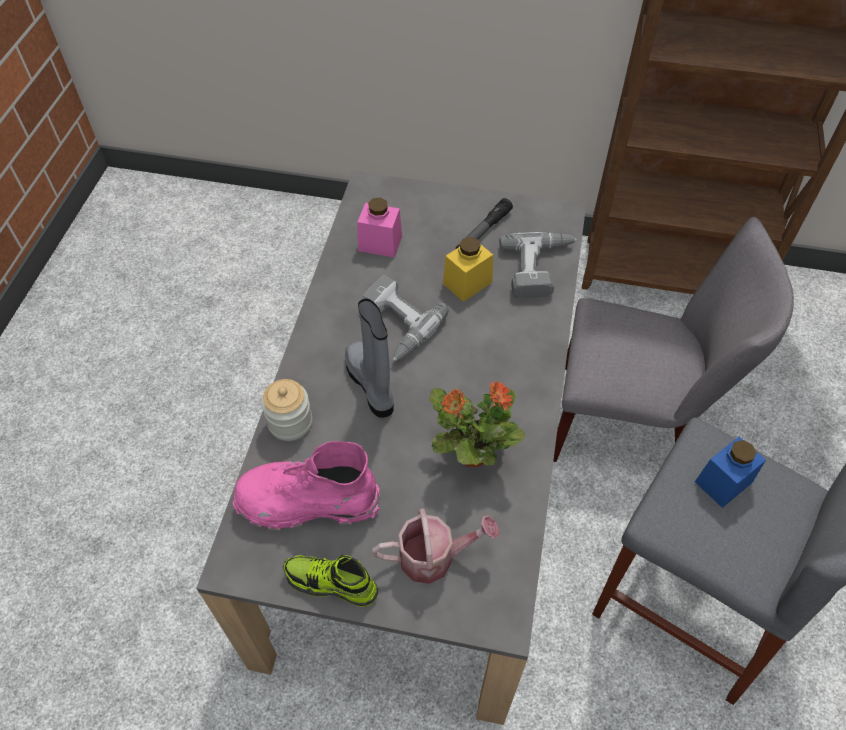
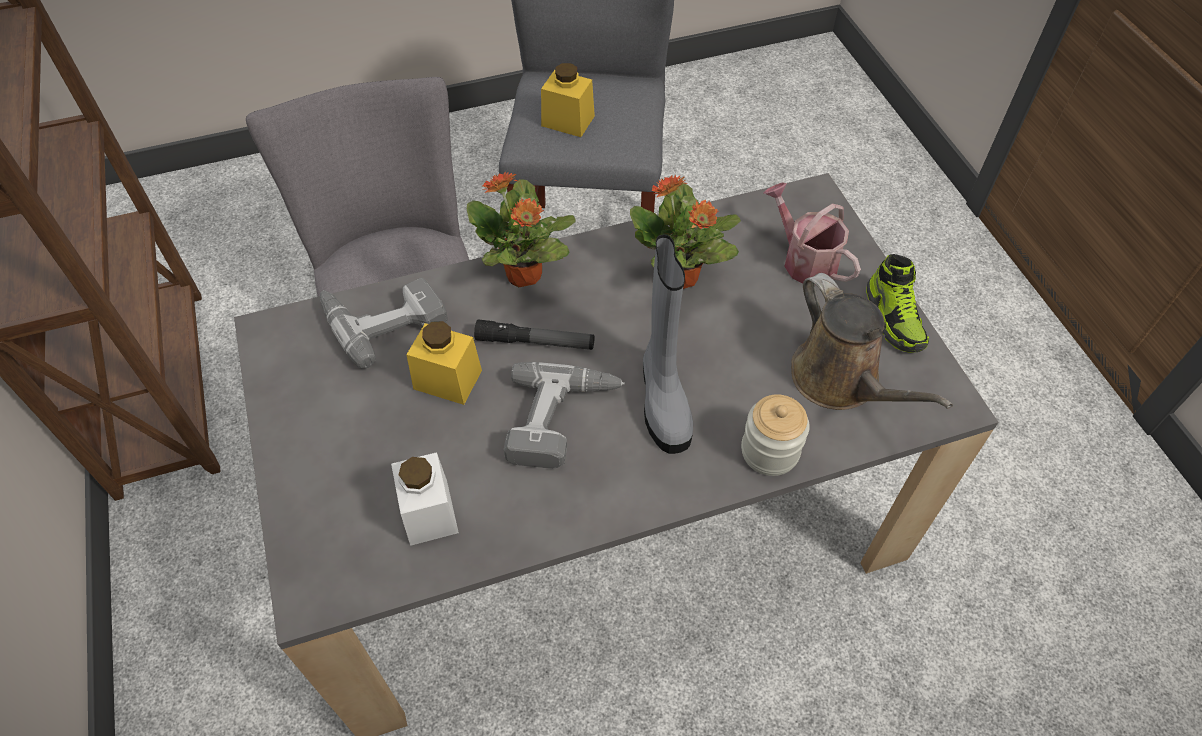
camera: 120 degrees left, 0 degrees up
(307, 502) = (840, 381): pink boot -> brown watering can
(372, 385) = (663, 400): grey boot -> grey boot turned 45 degrees counterclockwise
(380, 243) = (429, 512): pink jar -> white jar
(483, 232) = (344, 402): flashlight -> flashlight (535, 342)
(534, 357) = (524, 275): none -> potted plant
(723, 482) = (568, 121): blue jar -> yellow jar

